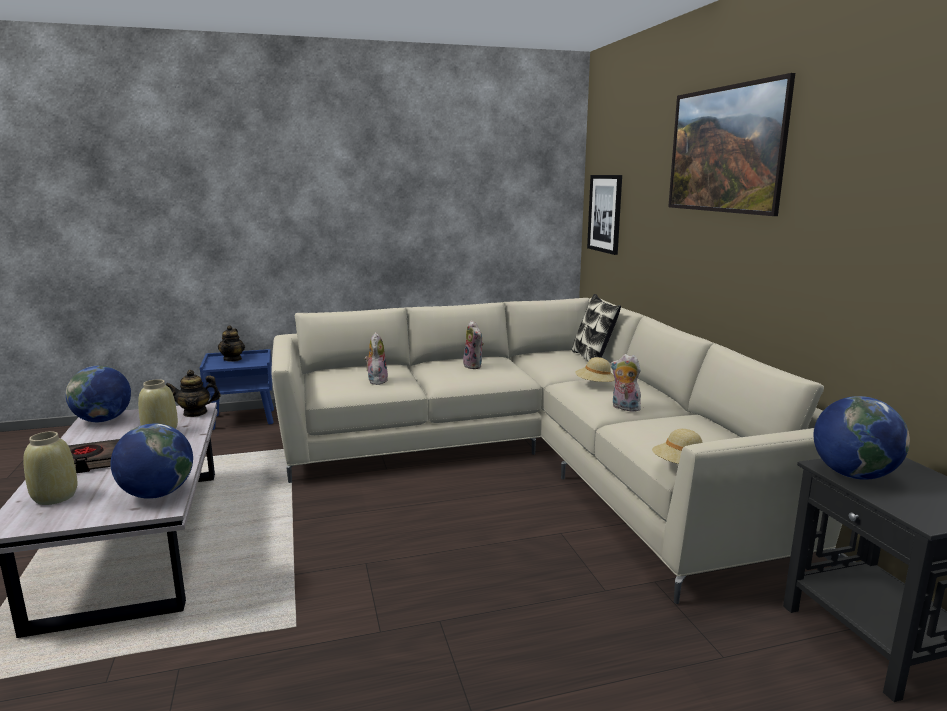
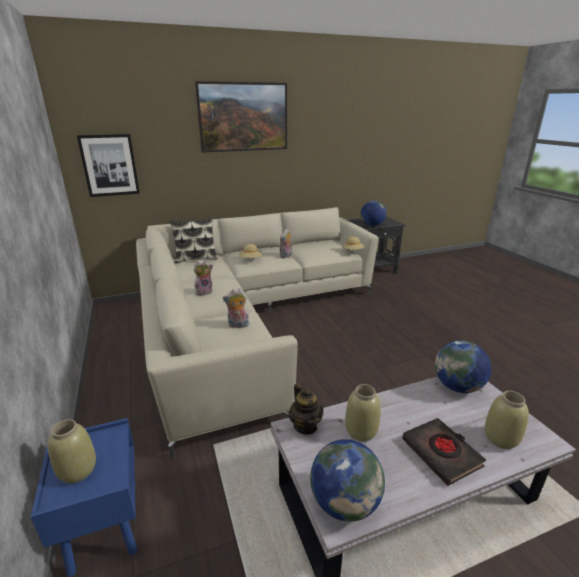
camera: 95 degrees left, 10 degrees up
(233, 359) = (77, 470): teapot -> beige vase

